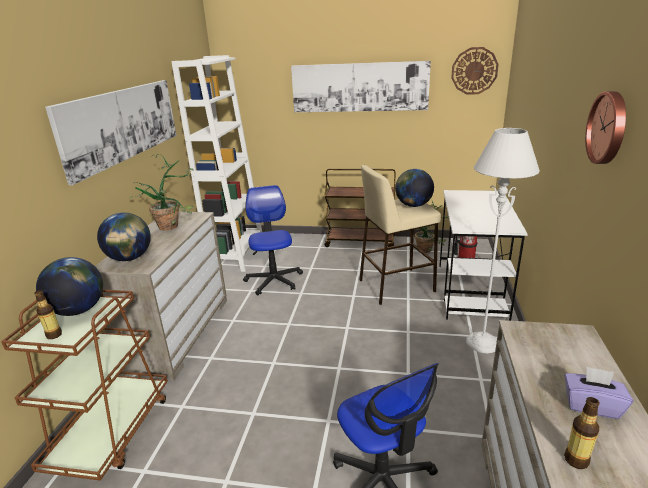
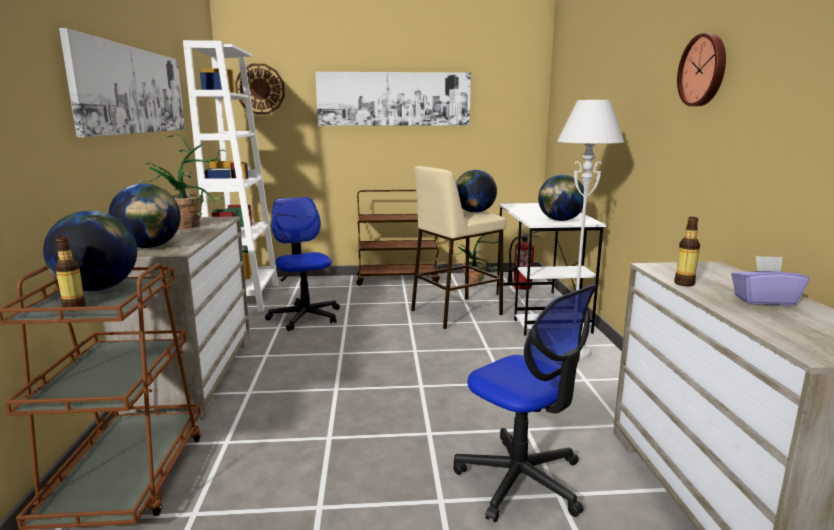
camera: 15 degrees left, 10 degrees down
(474, 71) = (515, 85): wall clock -> wall clock (260, 89)
(485, 224) = (560, 220): none -> globe
(576, 460) = (781, 329): bottle -> bottle (684, 283)

